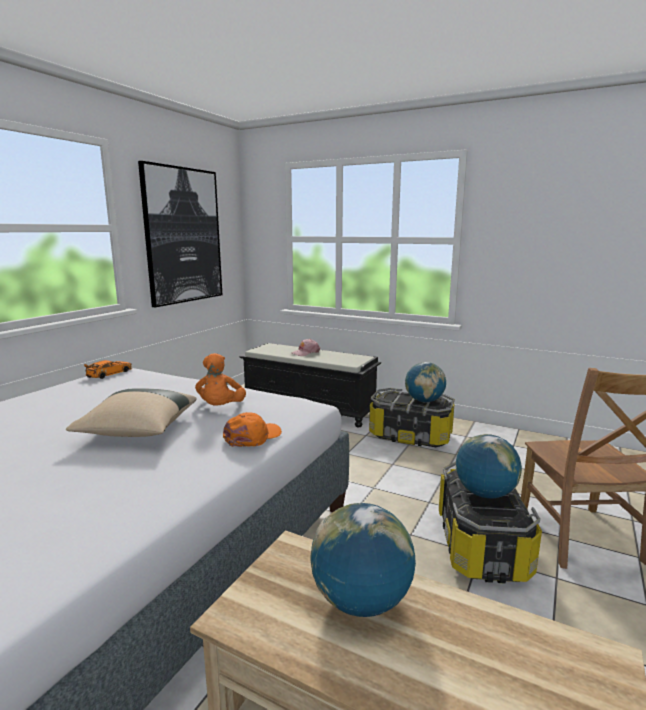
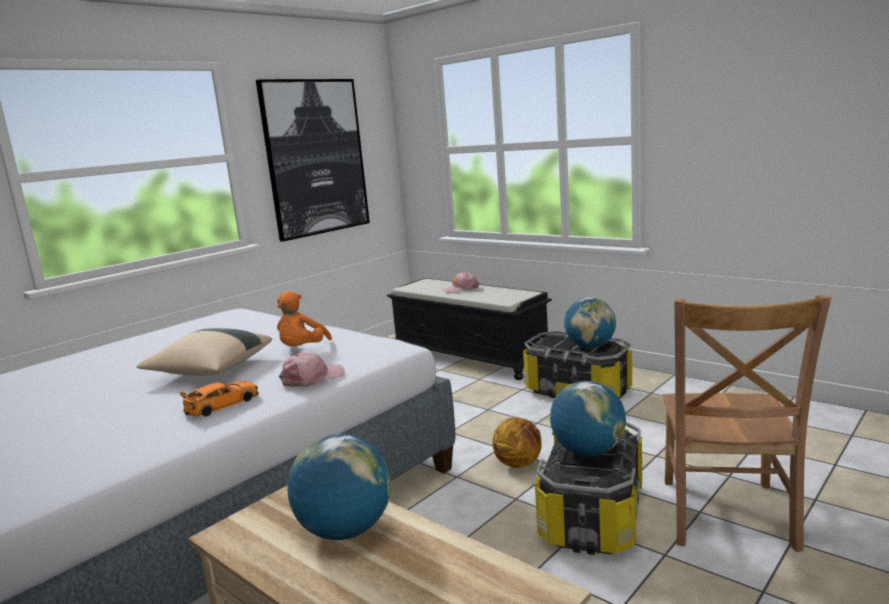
camera: 15 degrees right, 0 degrees up
(109, 373) = (219, 315): orange toy car -> orange toy car (222, 405)
(252, 437) = (312, 378): orange cap -> pink cap
(397, 501) = (519, 463): none -> basketball

